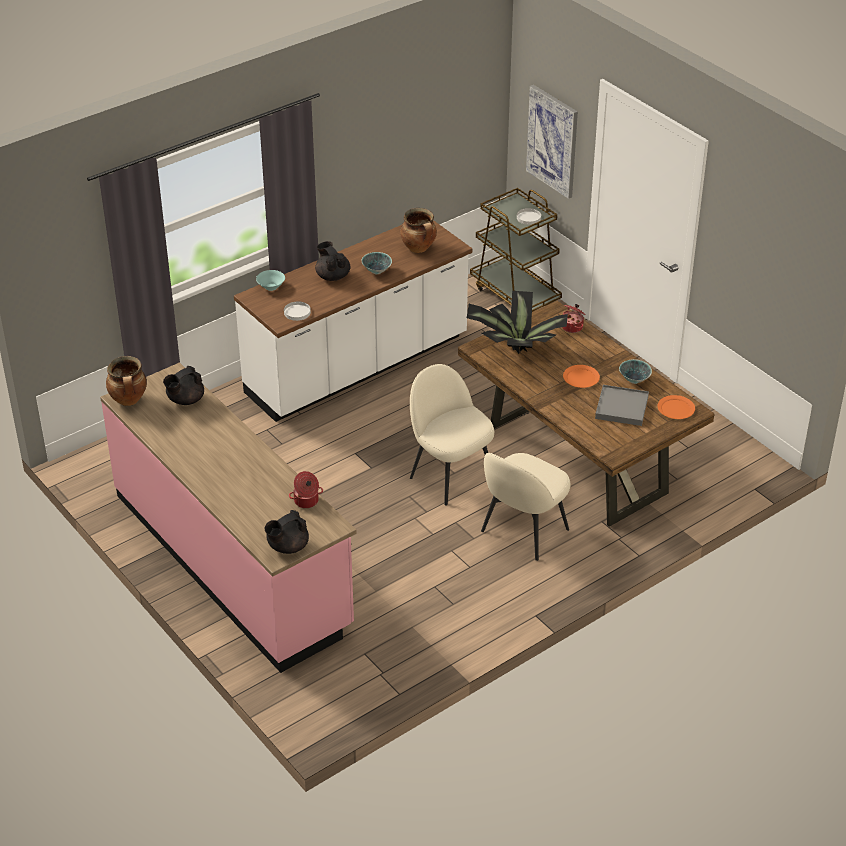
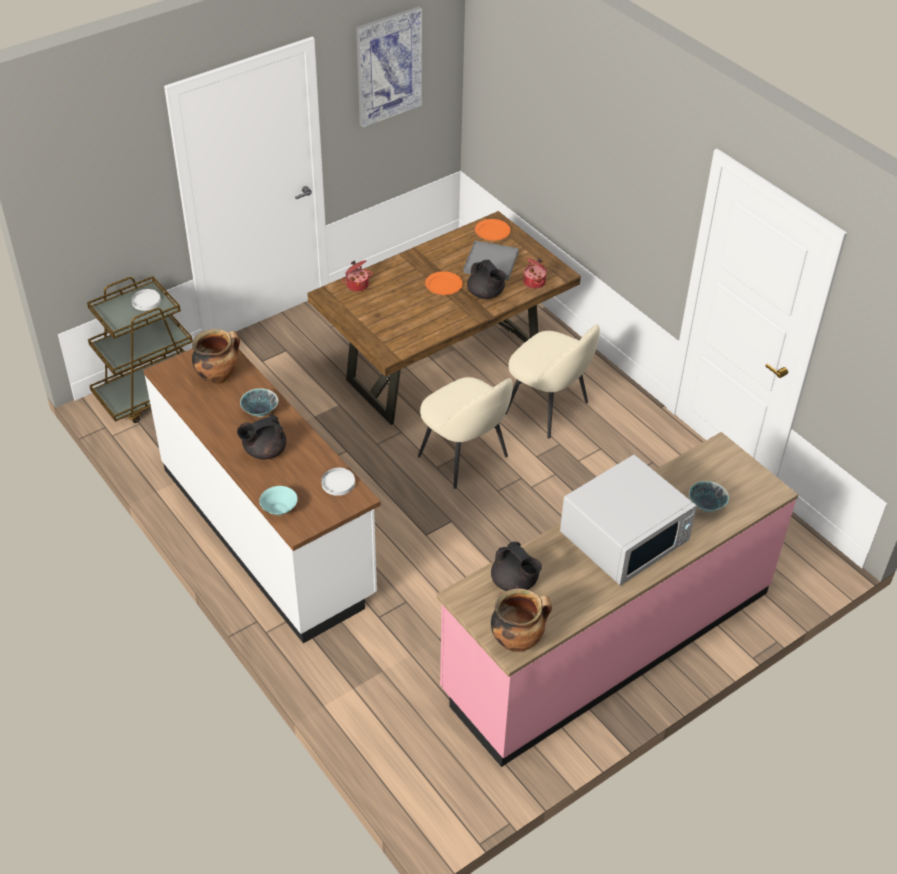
camera: 90 degrees left, 5 degrees up
(228, 460) = (625, 536): none -> white microwave
(287, 547) = (758, 483): black teapot -> black teapot (486, 294)
(306, 501) = (685, 469): cooking pot -> cooking pot (535, 282)
(450, 475) = (464, 458): beige chair -> beige chair turned 90 degrees counterclockwise
(515, 349) = (393, 326): potted plant -> none
(553, 141) = (115, 211): picture -> picture (388, 66)
(634, 380) = (448, 252): bowl -> bowl (705, 507)

